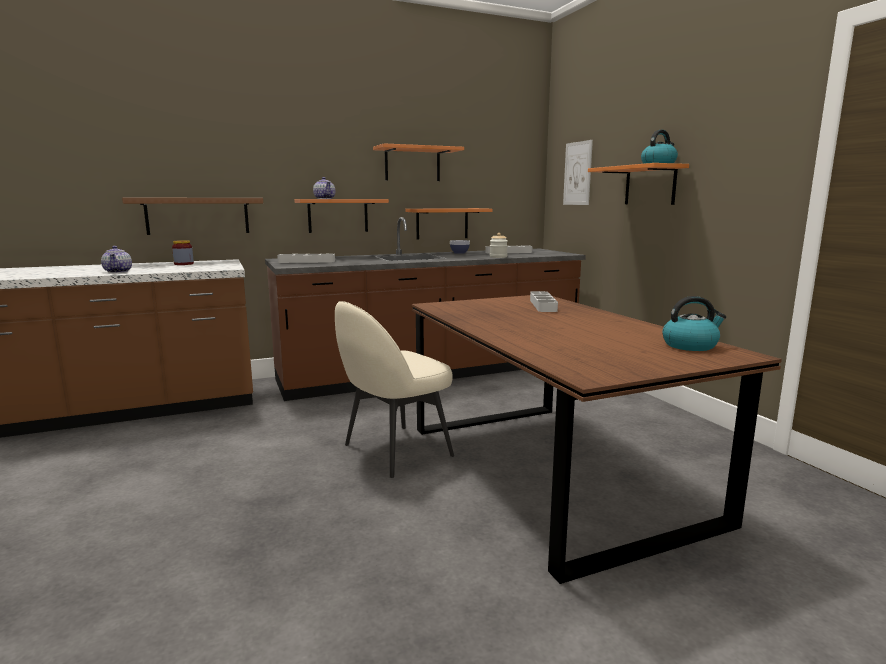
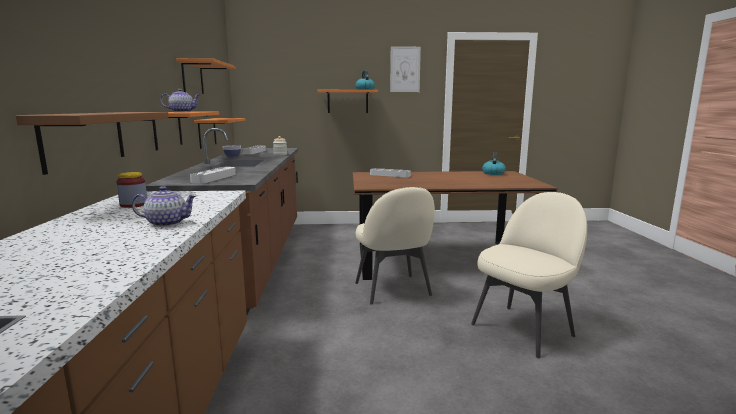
camera: 70 degrees left, 0 degrees up
(299, 562) = (523, 329): none -> beige chair
(577, 173) = (274, 91): picture -> picture (405, 69)

